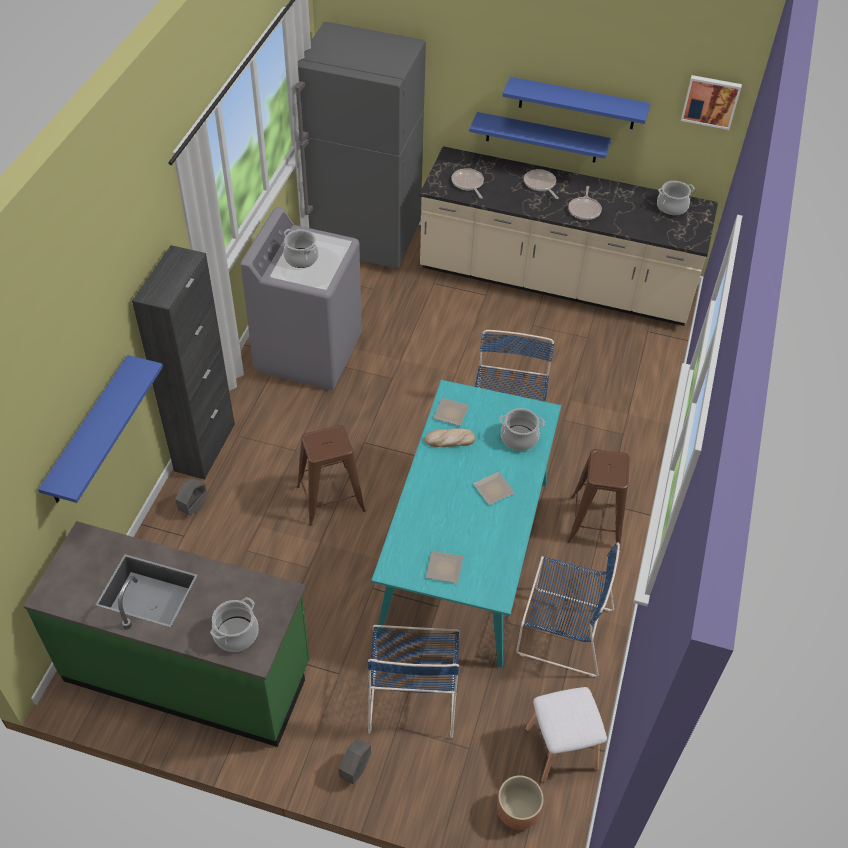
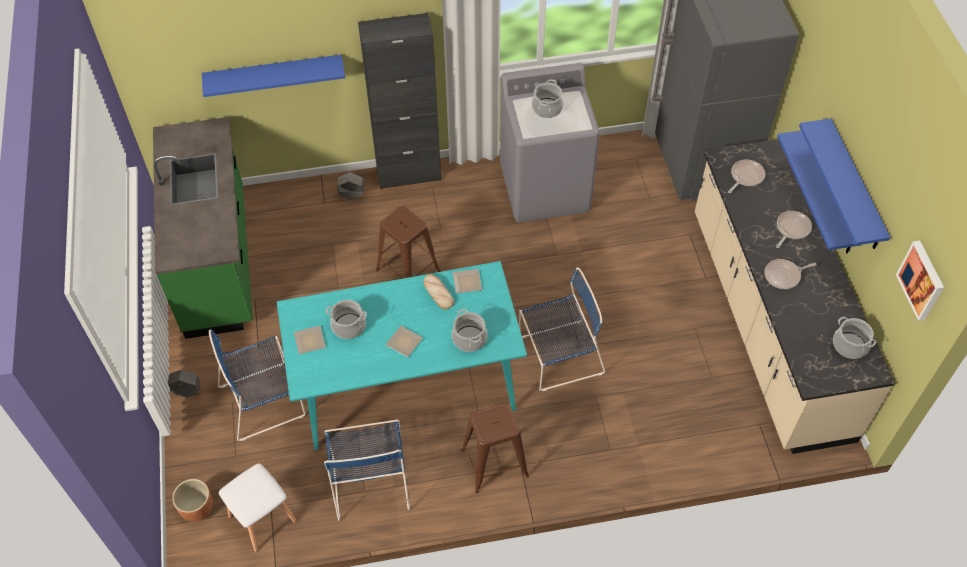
camera: 65 degrees right, 5 degrees up
(236, 633) = (181, 240): cooking pot -> cooking pot (349, 326)

